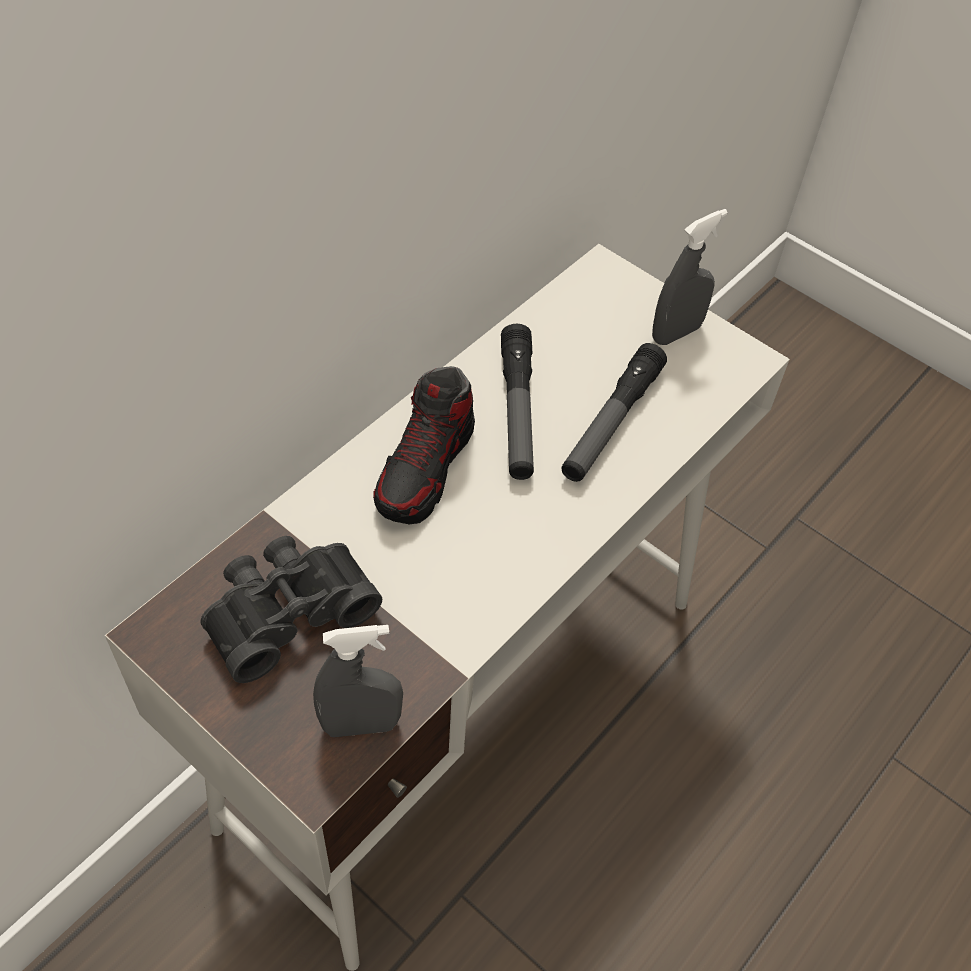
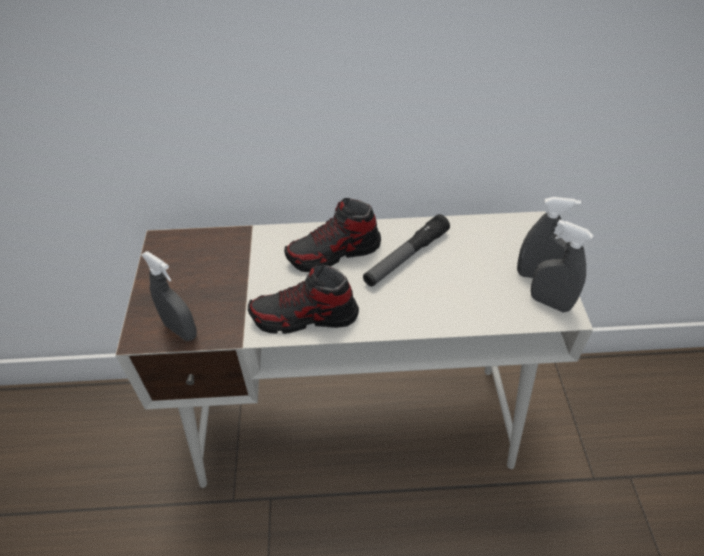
camera: 50 degrees right, 5 degrees down
(286, 611) = (211, 267): black binoculars -> none
(494, 578) = (304, 317): none -> shoe
(611, 422) = (447, 292): flashlight -> none
(722, 358) = (549, 303): none -> grey spray bottle

